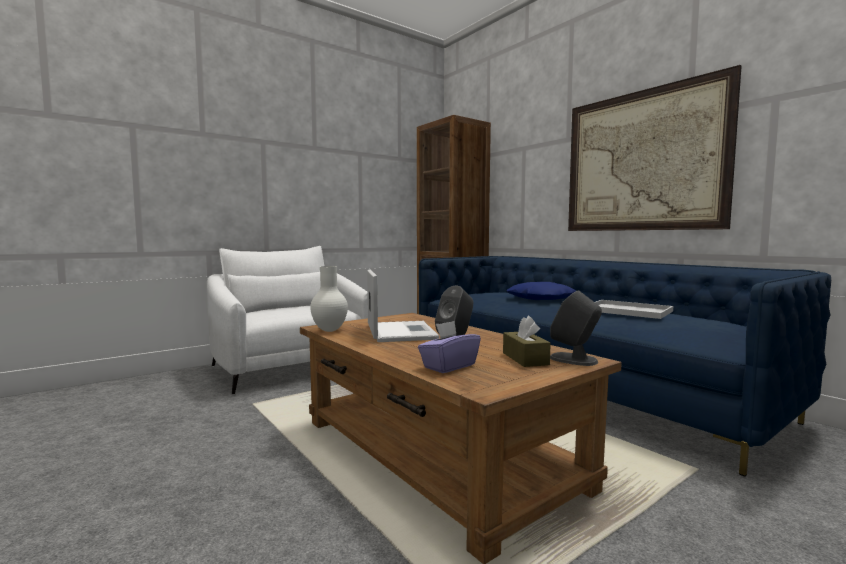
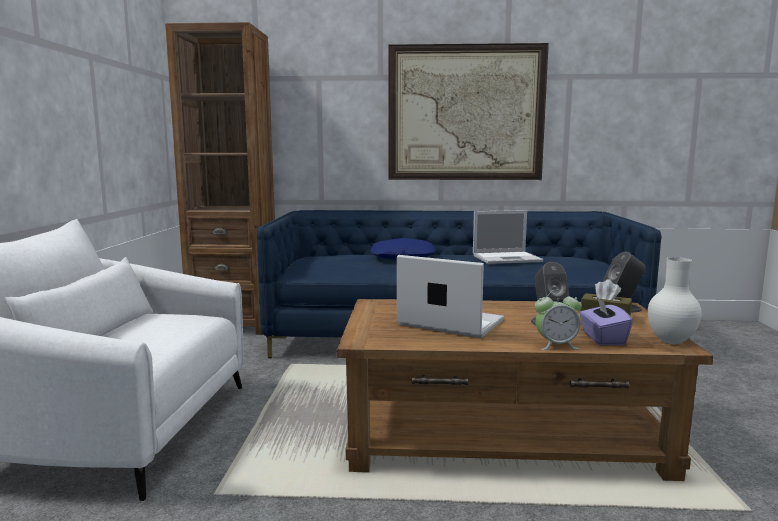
camera: 50 degrees left, 5 degrees up
(329, 330) = (390, 342): white vase -> white vase (672, 342)
(397, 358) = (556, 345): none -> alarm clock
(630, 311) = (508, 258): white tray -> laptop

